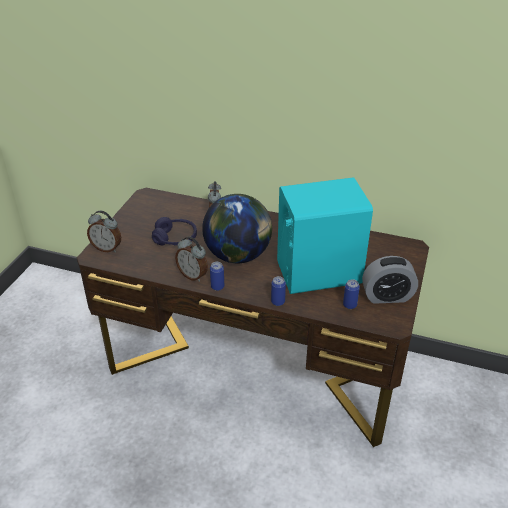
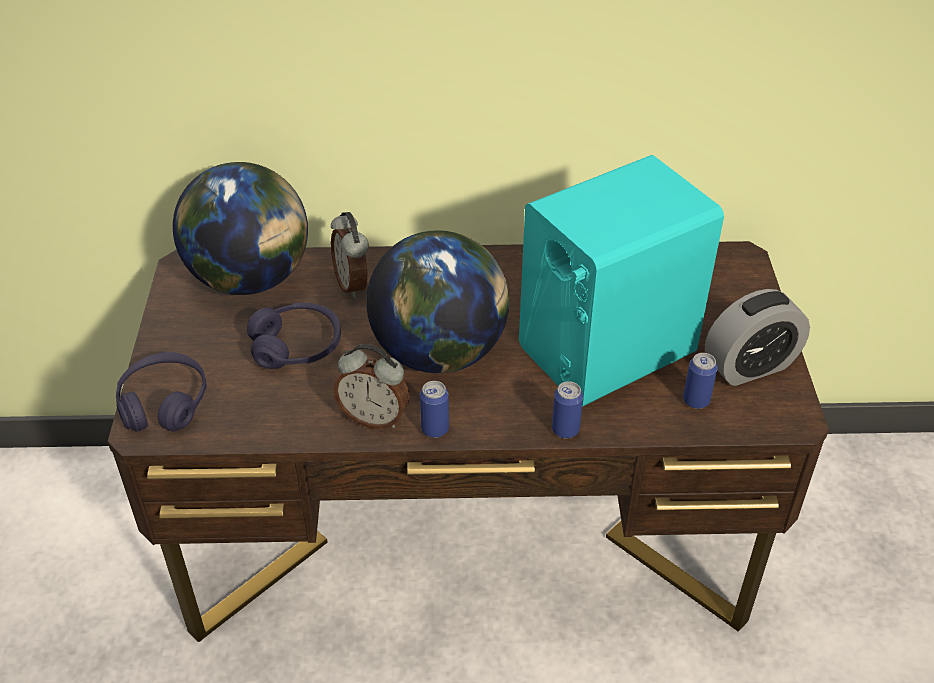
camera: 20 degrees left, 5 degrees up
(107, 248) = (164, 403): alarm clock -> purple headphones
(171, 206) = (251, 279): none -> globe

